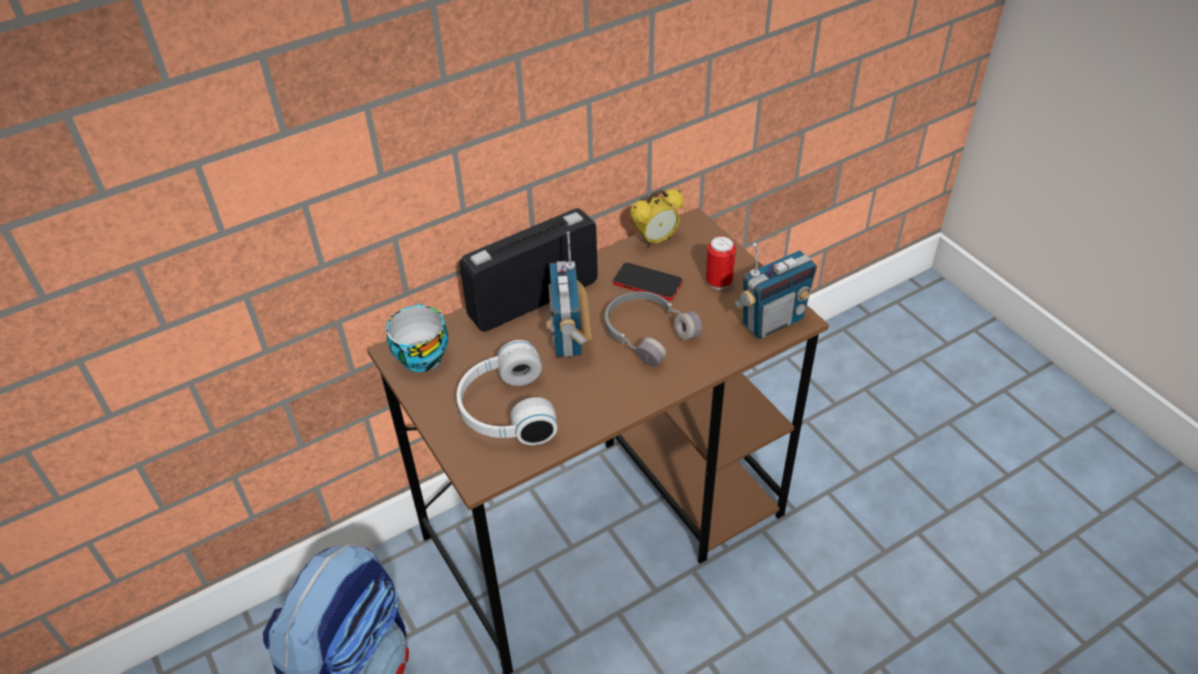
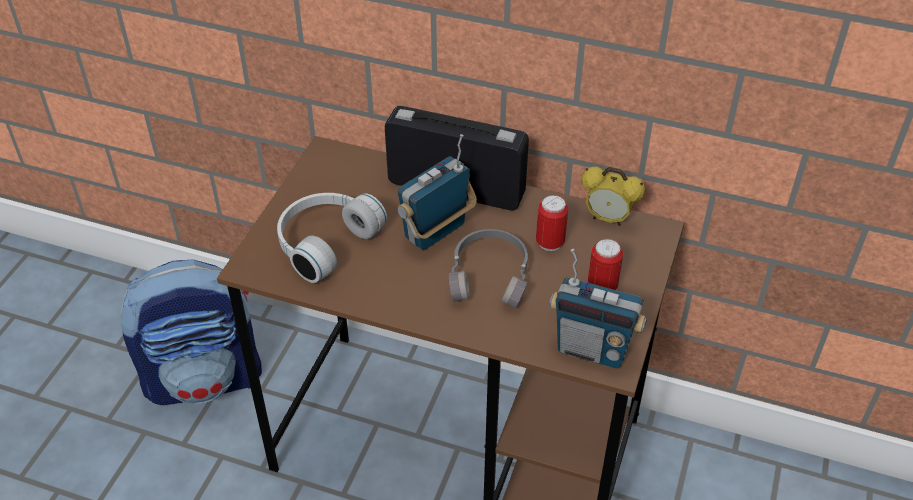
camera: 50 degrees right, 0 degrees up
(420, 355) = (335, 165): cup -> none
(647, 282) = (550, 243): phone -> can

